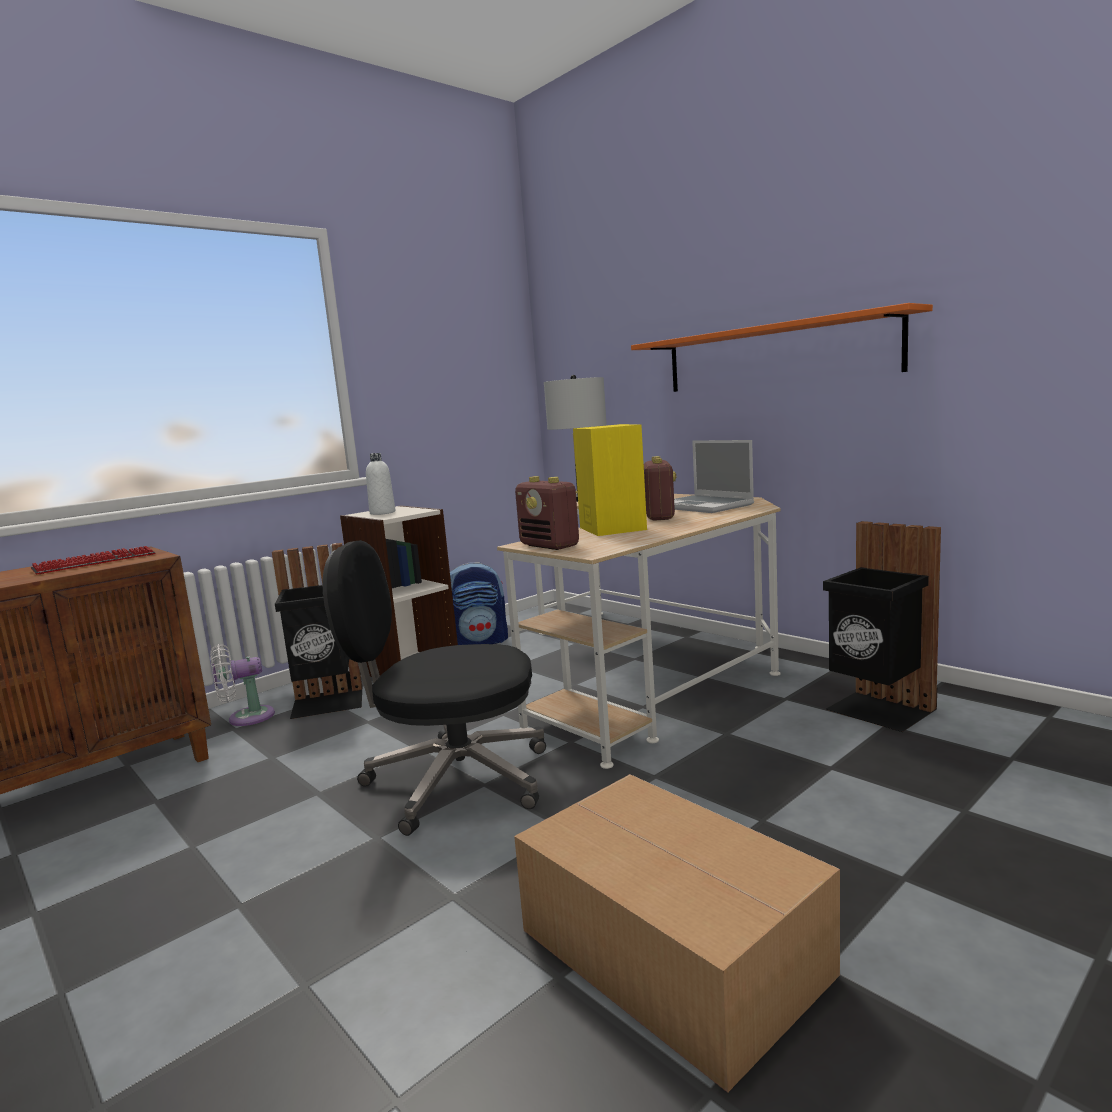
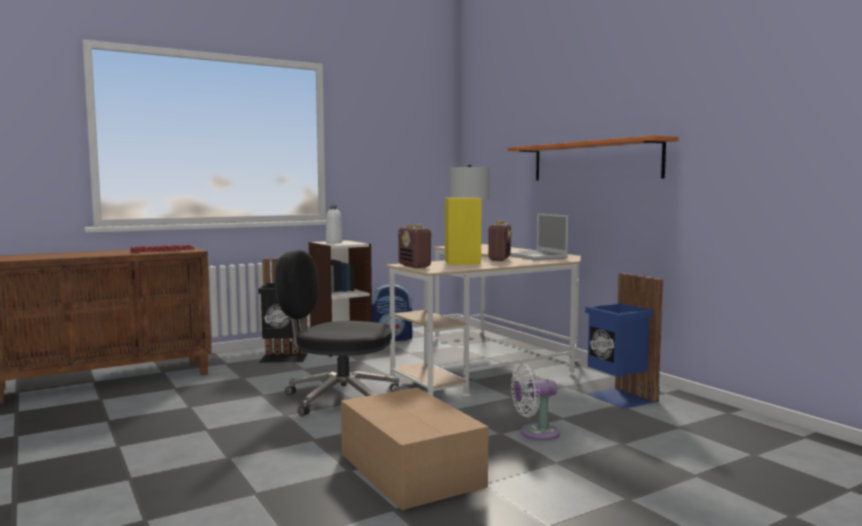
camera: 10 degrees right, 5 degrees down
(246, 718) = (234, 359): white fan -> white fan (535, 433)
(878, 711) = (620, 398): black trash can -> blue trash can

